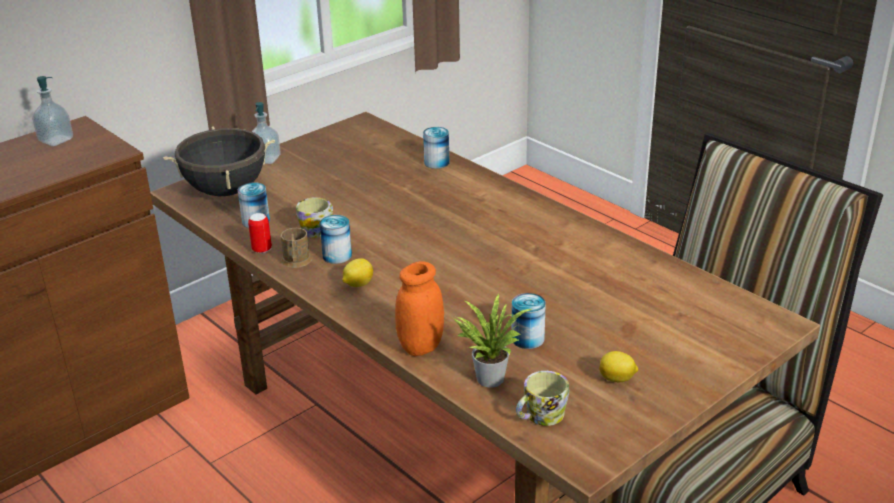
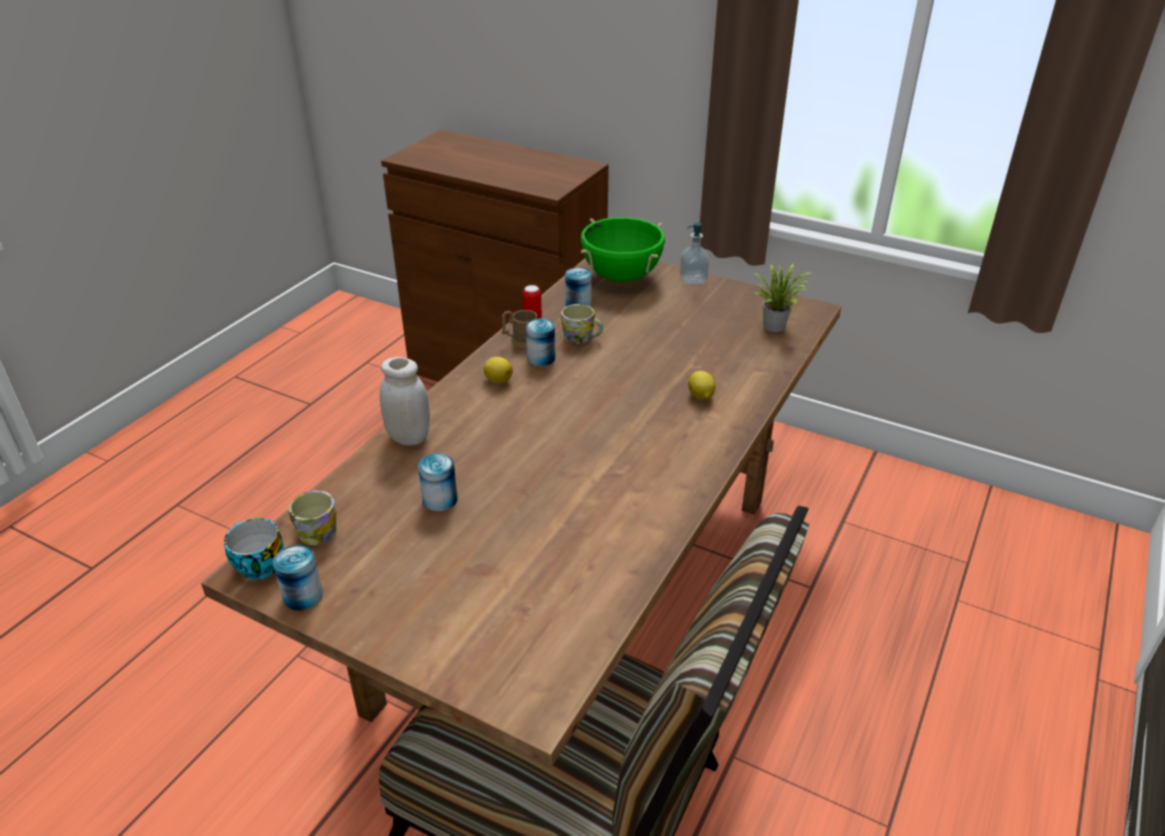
camera: 70 degrees right, 5 degrees up
(56, 140) = (557, 166): soap dispenser -> none
(226, 191) = (621, 277): black cooking pot -> green cooking pot
(421, 346) = (409, 437): orange jar -> white jar
(436, 162) = (760, 372): can -> can (303, 595)
(488, 376) = (371, 486): potted plant -> potted plant (776, 325)
(578, 456) = (257, 565): none -> cup
(617, 379) = (384, 574): lemon -> lemon (700, 397)

